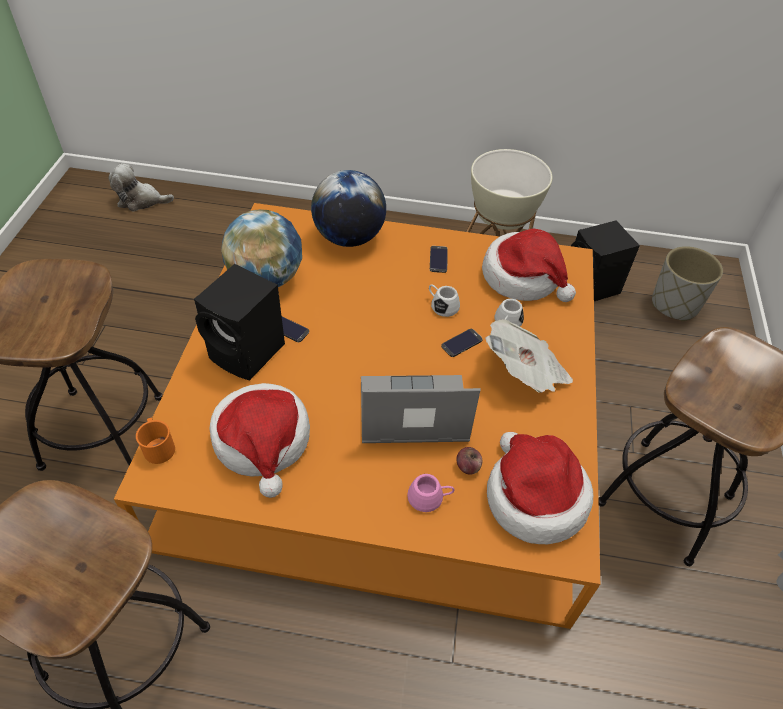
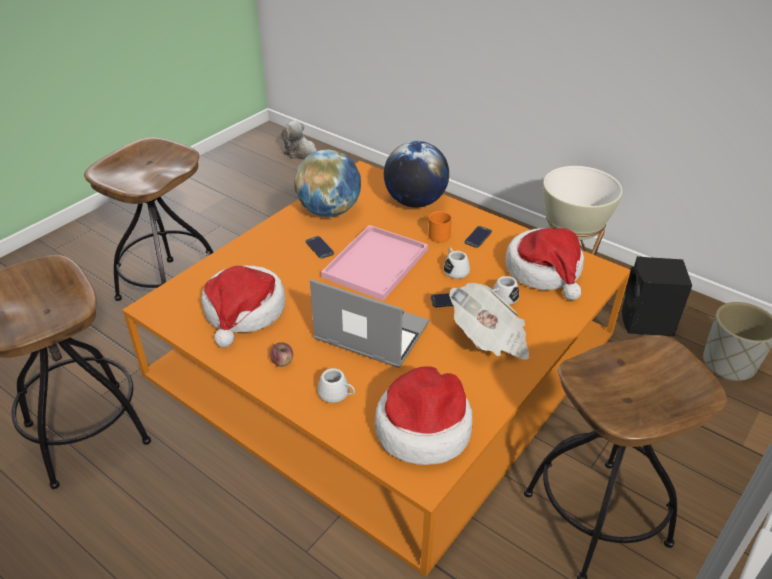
camera: 30 degrees right, 10 degrees down
(158, 446) = (173, 289): orange mug -> orange mug (439, 234)
(248, 353) = (278, 254): black speaker -> none
(361, 328) = (375, 264): none -> pink tray
(429, 498) = (337, 394): pink mug -> white mug
(468, 466) = (385, 385): apple -> apple (282, 361)

